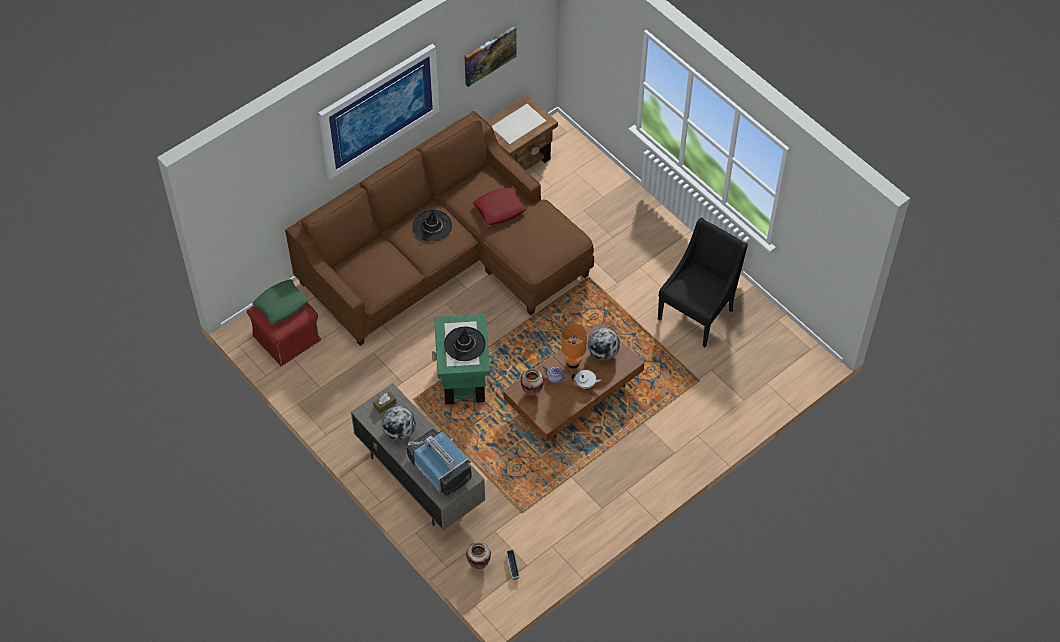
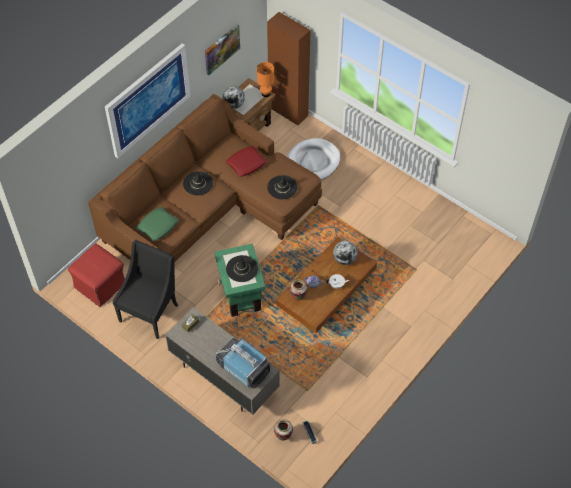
camera: 10 degrees left, 0 degrees up
(281, 304) = (94, 260): green pillow -> green pillow (158, 226)
(399, 431) = (206, 344): globe -> globe (233, 105)
(539, 247) = (282, 187): none -> black hat
(573, 363) = (324, 270): orange table lamp -> orange table lamp (266, 93)
(577, 146) = (288, 111): none -> brown cabinet
(595, 218) = (313, 161): none -> white dog bed
(697, 313) = (403, 220): black armchair -> black armchair (150, 312)

